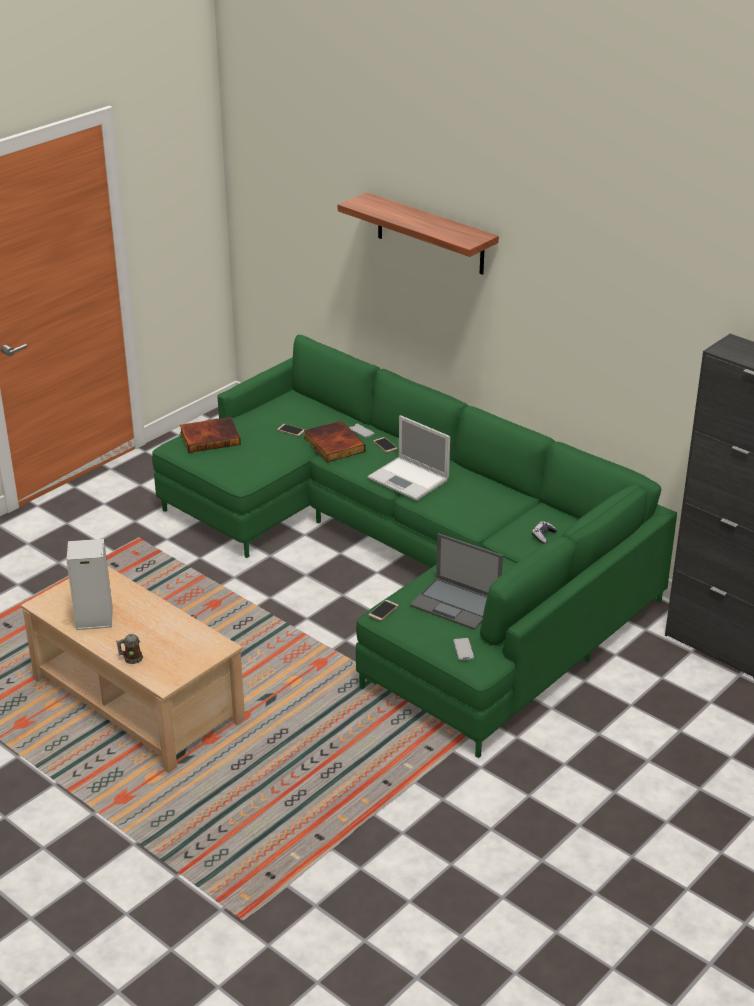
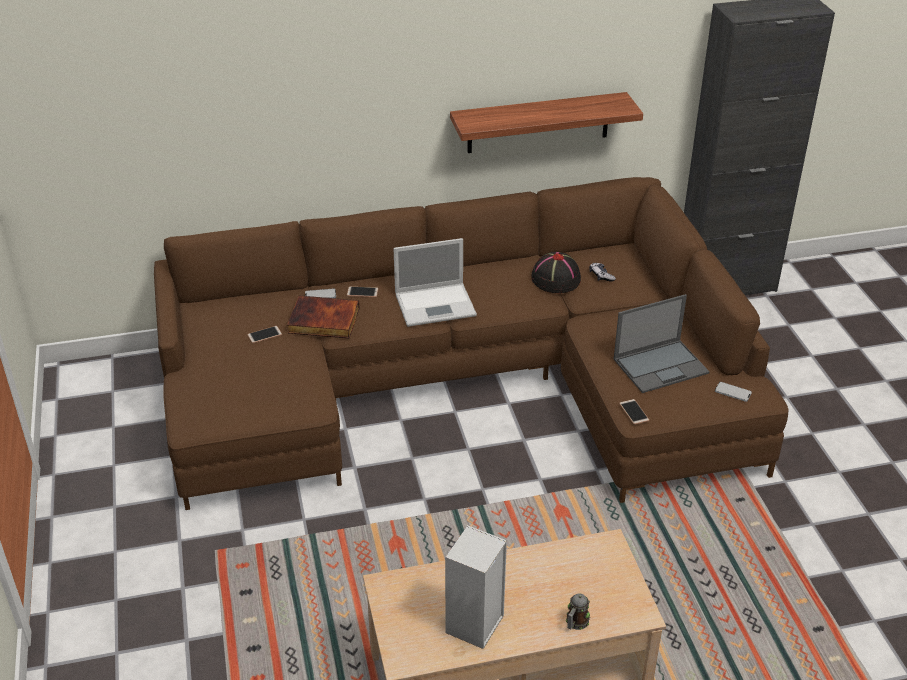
camera: 55 degrees left, 5 degrees up
(210, 437) = (209, 393): book -> none
(411, 563) = (463, 384): green sofa -> brown sofa
(430, 234) = (333, 44): shelf -> shelf (538, 123)
(510, 517) = (555, 279): none -> black hat

